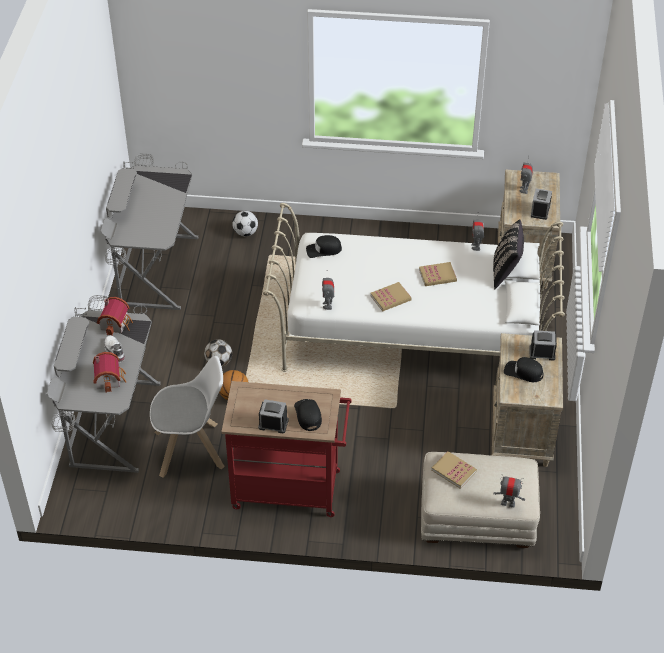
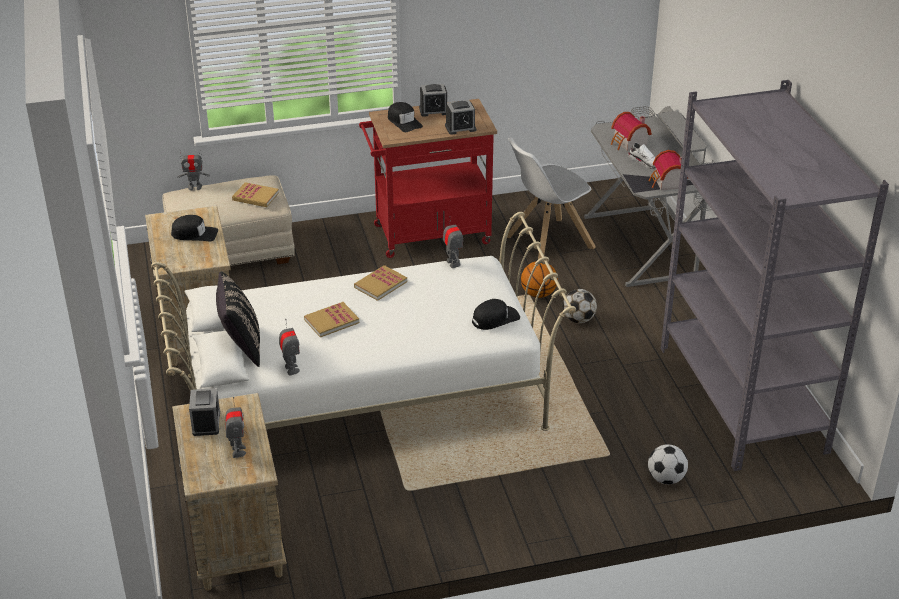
camera: 160 degrees right, 10 degrees down
(155, 270) = (741, 398): grey desk -> grey bookcase
(542, 353) = (175, 255): alarm clock -> alarm clock (460, 128)

